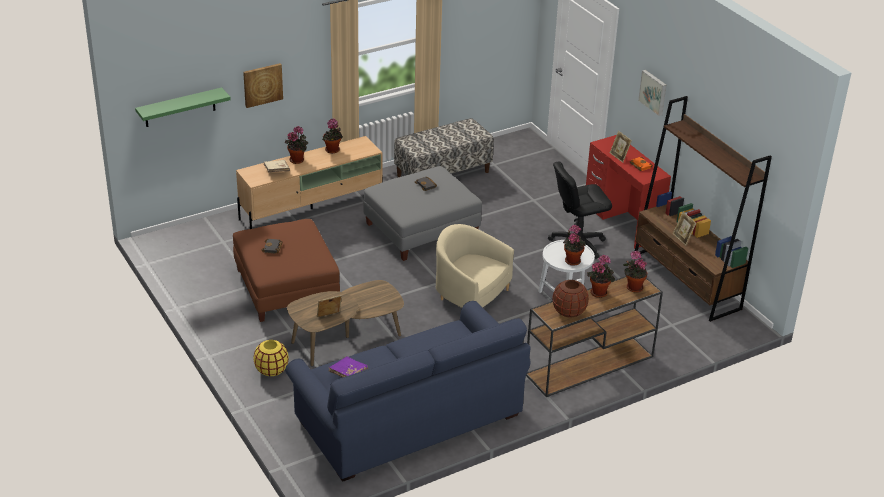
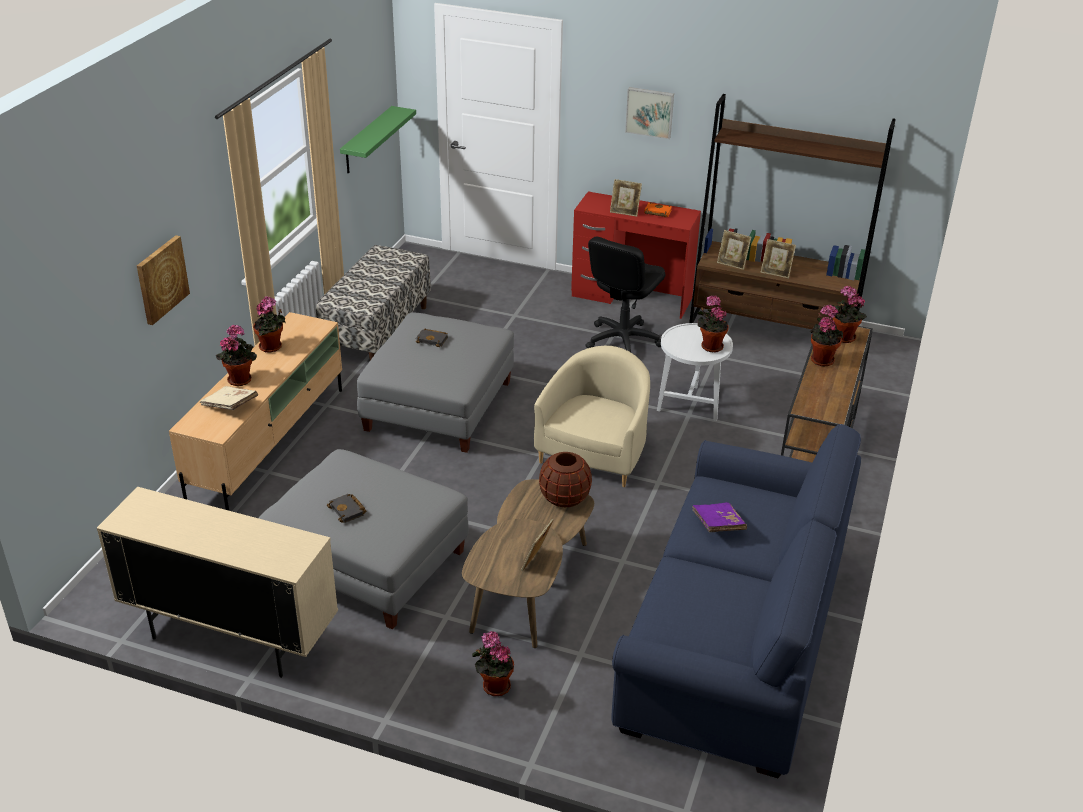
camera: 40 degrees left, 0 degrees up
(180, 107) = (70, 360): green shelf -> green shelf (367, 140)
(190, 287) = (231, 637): none -> beige cabinet
(271, 370) = (493, 686): yellow vase -> potted plant
(286, 287) = (367, 563): brown ottoman -> grey ottoman
(348, 373) = (686, 619): purple book -> purple book (718, 525)
(470, 296) = (595, 453): beige armchair -> beige armchair turned 120 degrees clockwise
(569, 311) = (828, 396): brown vase -> brown vase (564, 498)
(662, 221) = (732, 264): none -> picture frame

